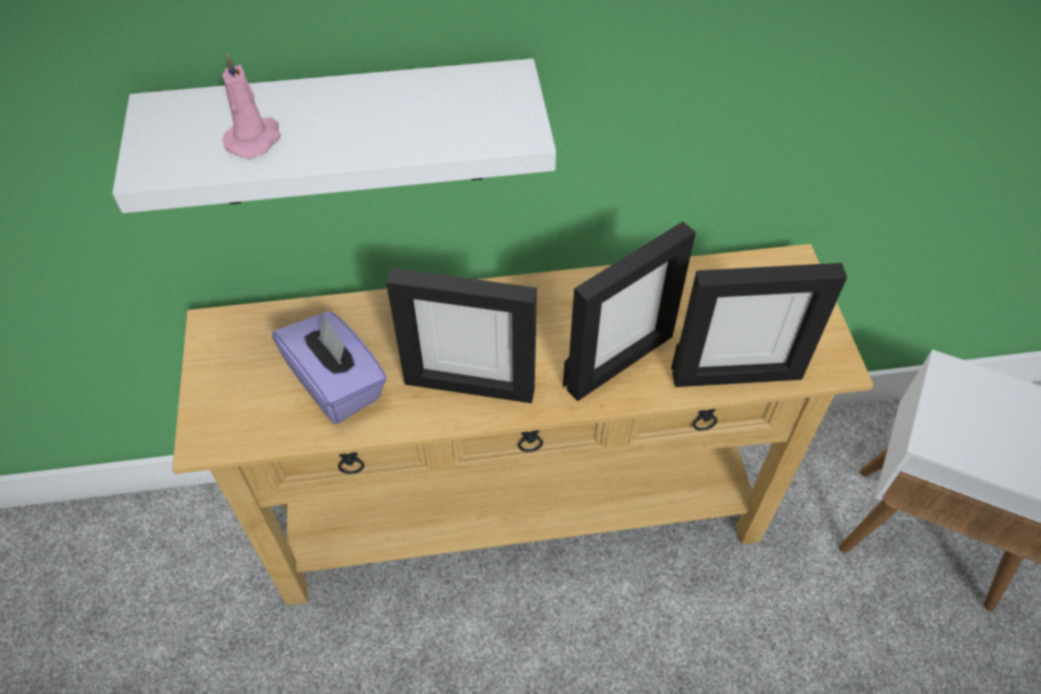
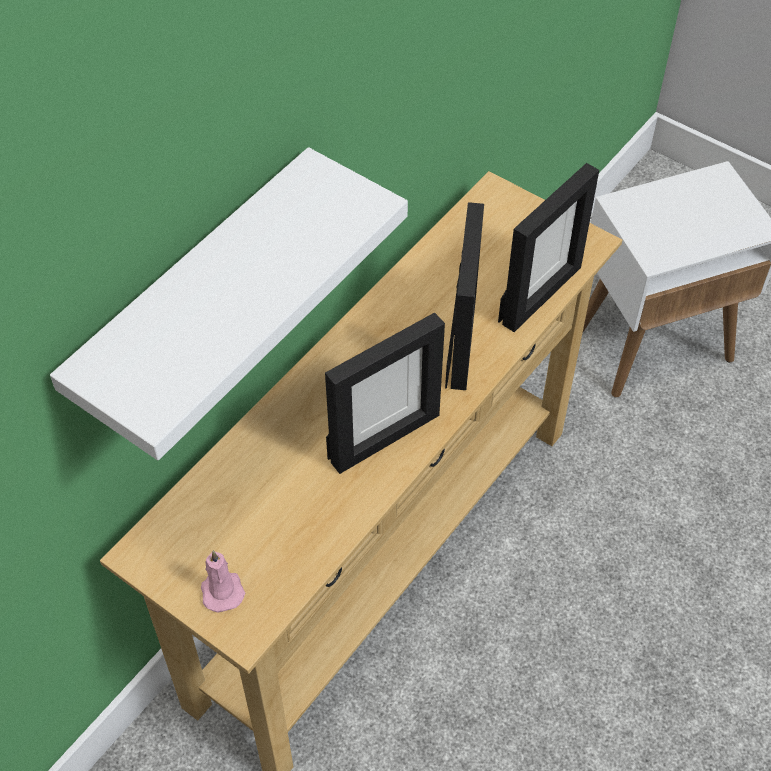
camera: 45 degrees left, 0 degrees up
(255, 139) = (201, 335): pink candle -> pink candle (221, 589)
(337, 384) = (291, 513): purple tissue box -> none

